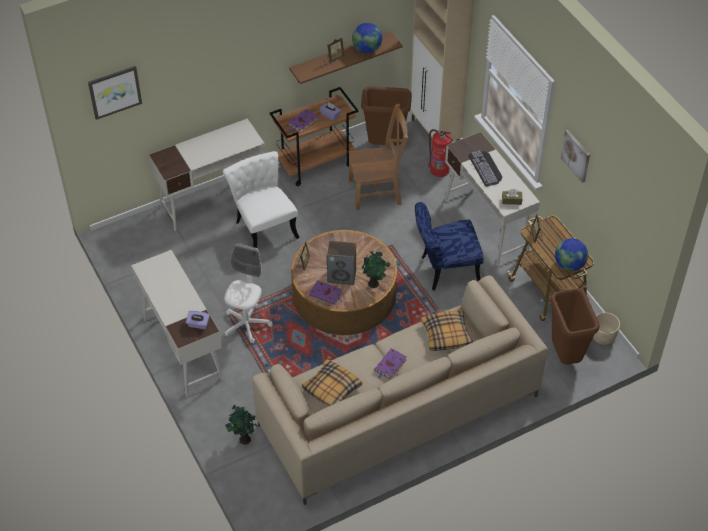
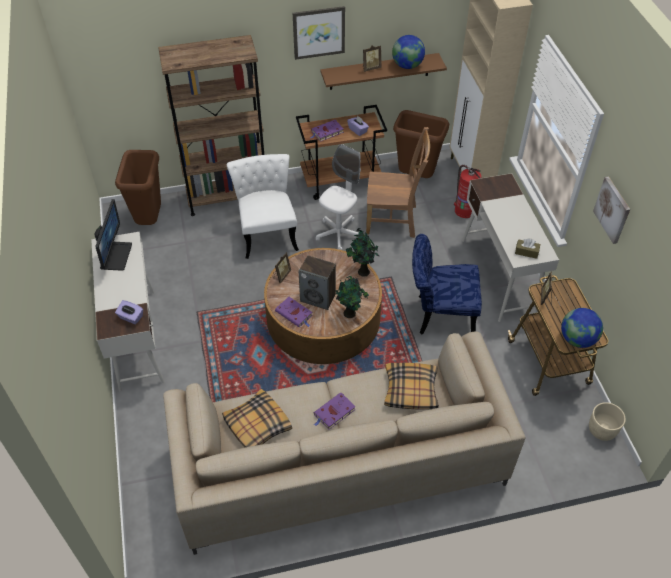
camera: 15 degrees right, 0 degrees up
(114, 91) = (116, 52): picture -> picture (318, 32)
(160, 275) = (115, 255): none -> monitor
(213, 200) = (228, 197): white desk -> brown bookcase
(244, 439) = (158, 456): potted plant -> potted plant (362, 271)
(247, 324) = (212, 328): white office chair -> white office chair (339, 234)
(486, 168) = (507, 211): keyboard -> none
(564, 356) = (550, 443): brown trash can -> brown trash can (149, 220)

